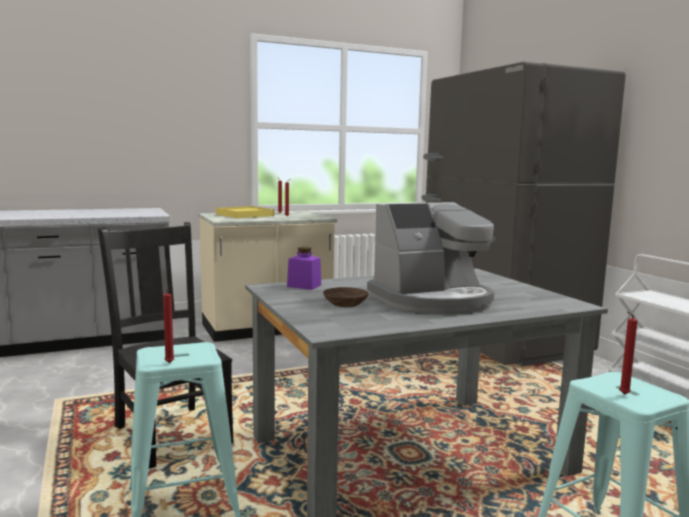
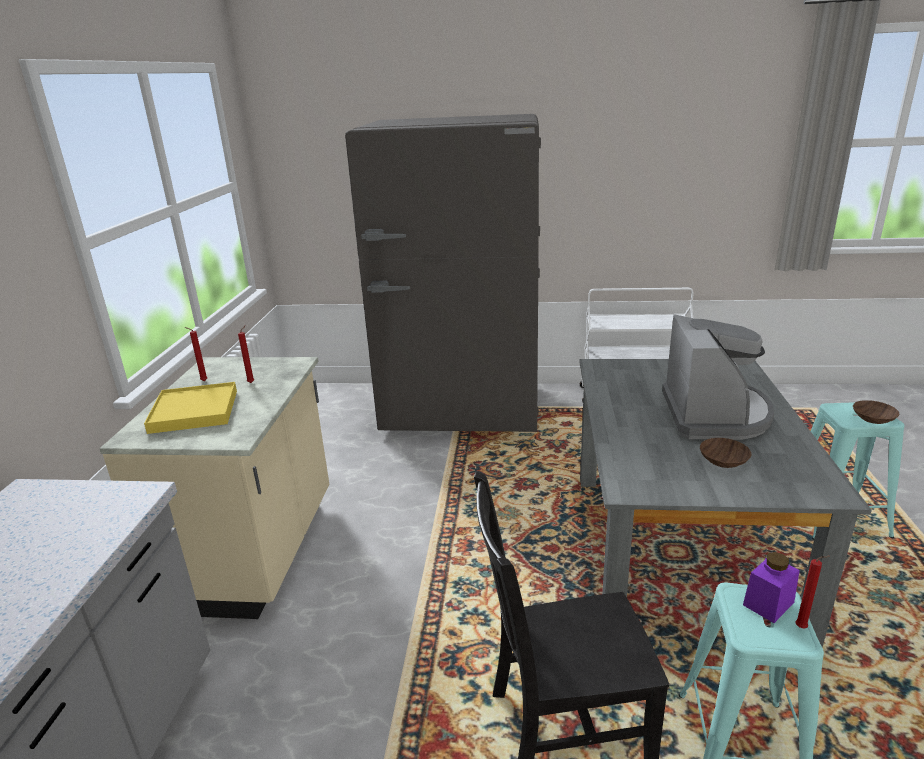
camera: 60 degrees left, 15 degrees up
(304, 286) = (630, 466): purple jar -> purple jar (768, 603)
(622, 394) = (872, 419): red candle -> brown bowl

